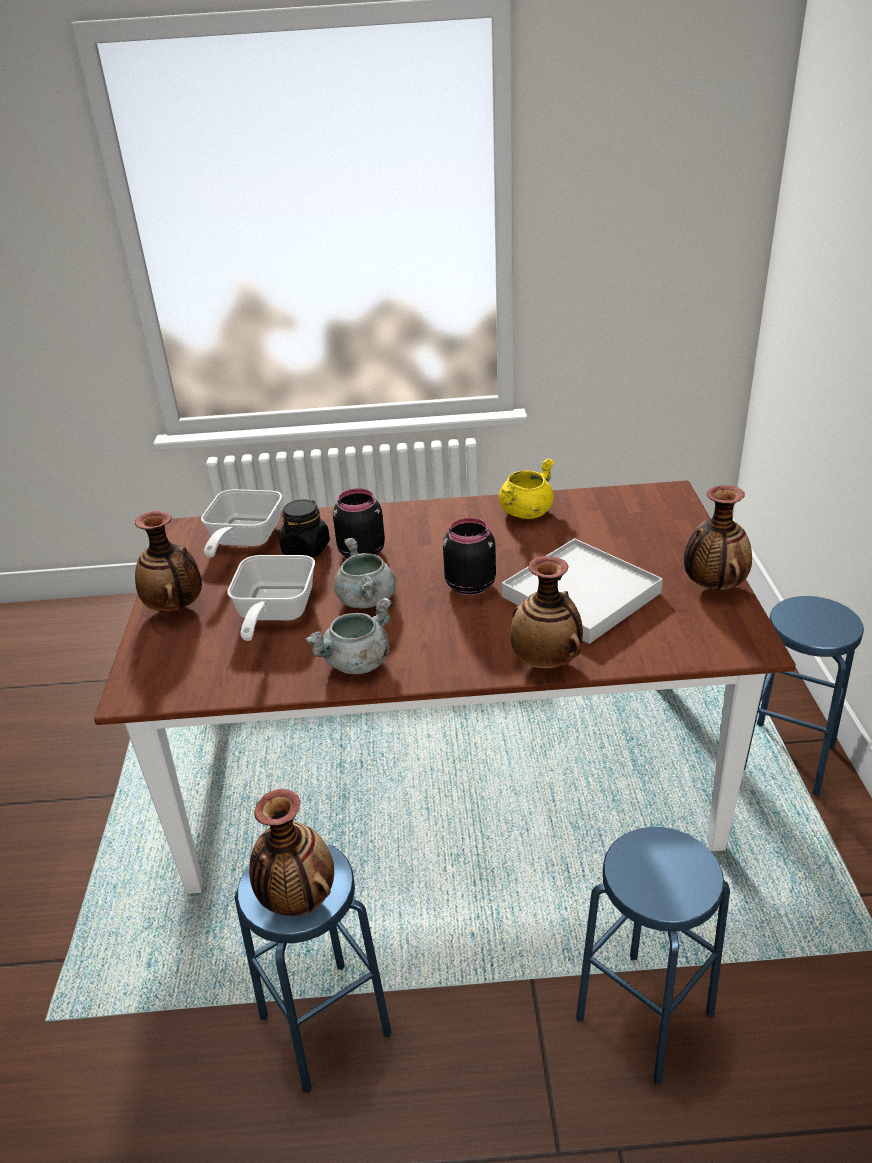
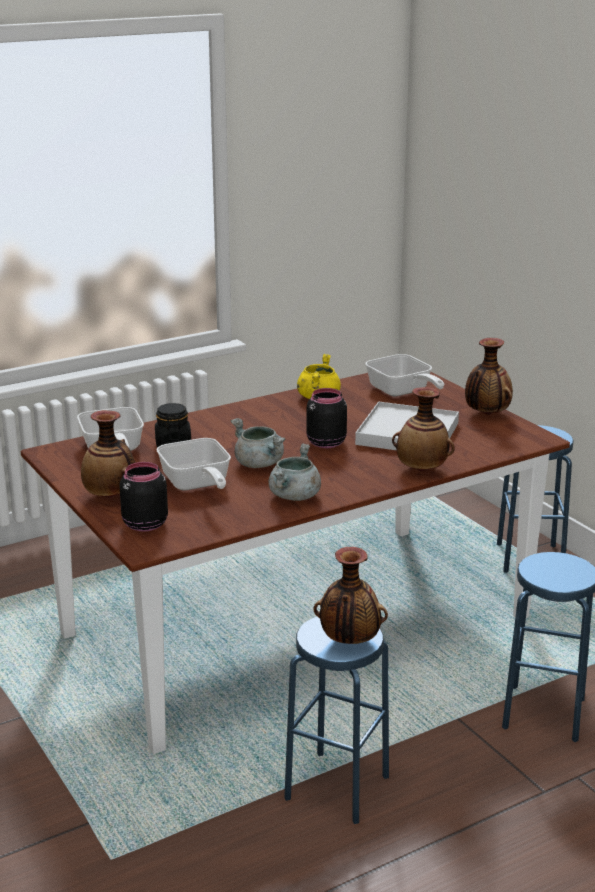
camera: 30 degrees left, 10 degrees down
(361, 552) = (220, 440): black jar -> black jar (143, 524)
(632, 525) = (402, 392): none -> frying pan

